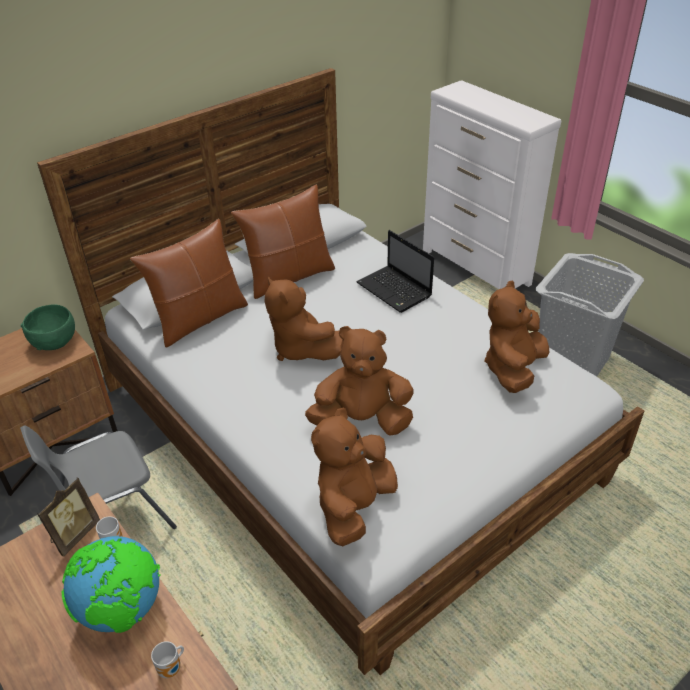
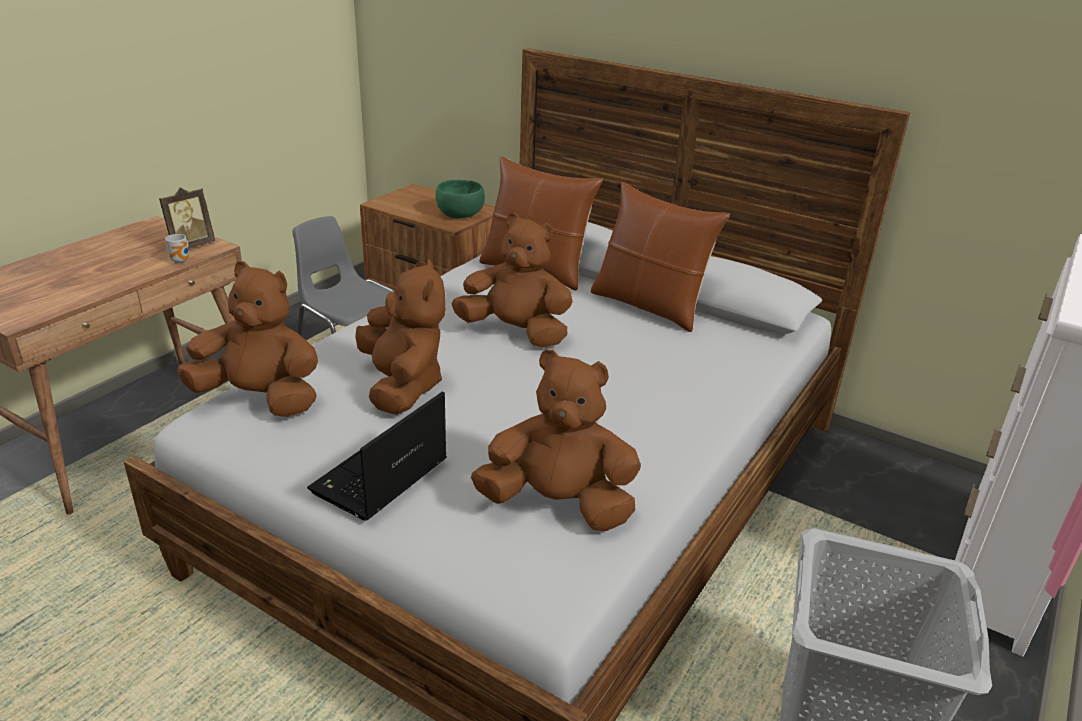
camera: 70 degrees right, 10 degrees down
(74, 534) = (190, 246): picture frame -> picture frame turned 60 degrees counterclockwise
(123, 609) = (105, 277): globe -> none
(172, 669) = (37, 306): mug -> none
(301, 349) = (516, 332): brown plush toy -> brown plush toy turned 75 degrees clockwise
(395, 290) = (679, 381): laptop -> laptop (378, 478)

